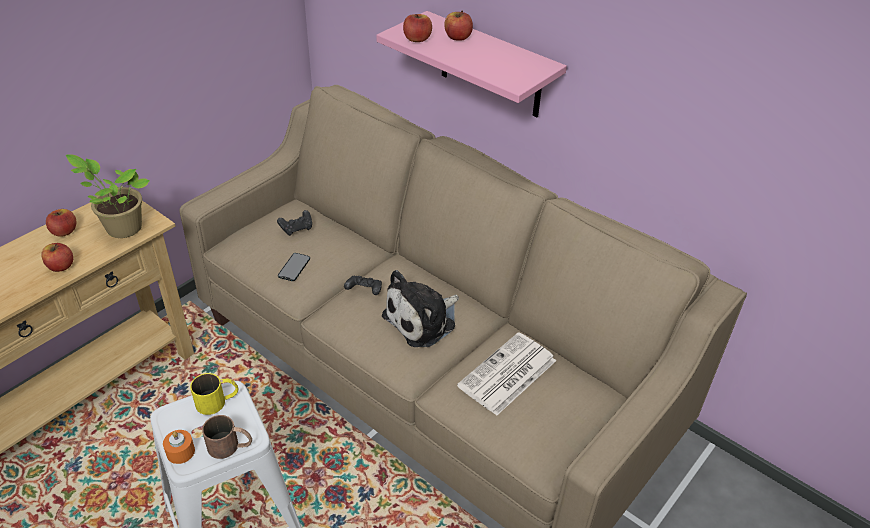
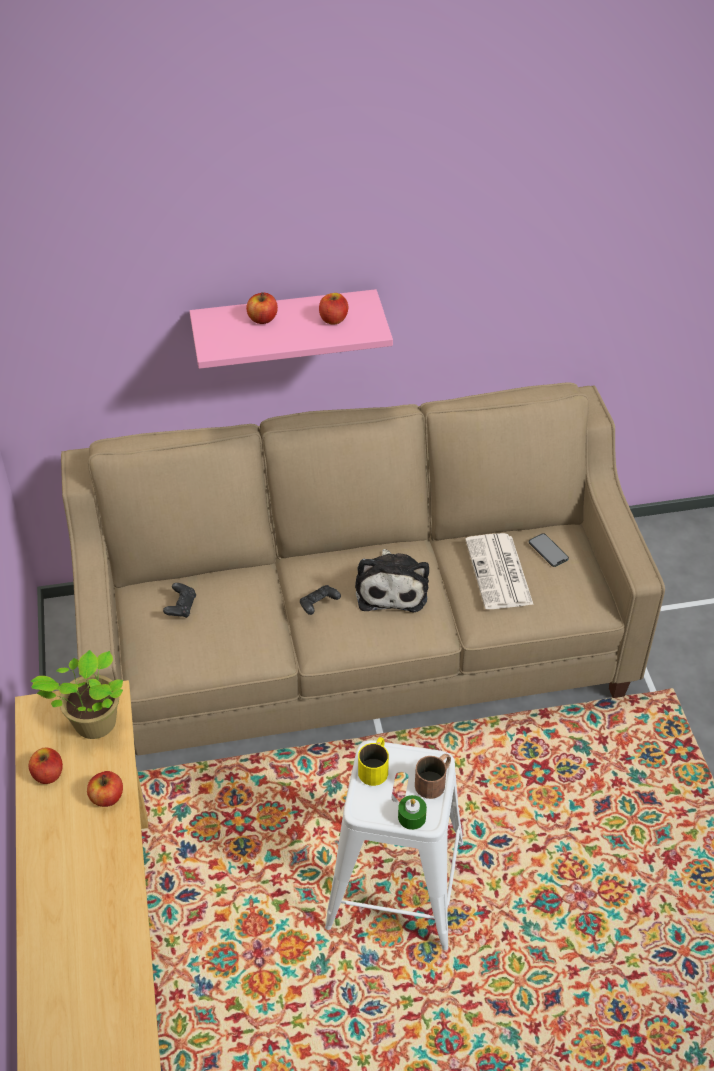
camera: 50 degrees left, 5 degrees up
(180, 452) = (412, 817): orange candle -> green candle
(294, 267) = (236, 637): phone -> phone (548, 550)
(417, 39) = (238, 343): apple -> apple (333, 319)

